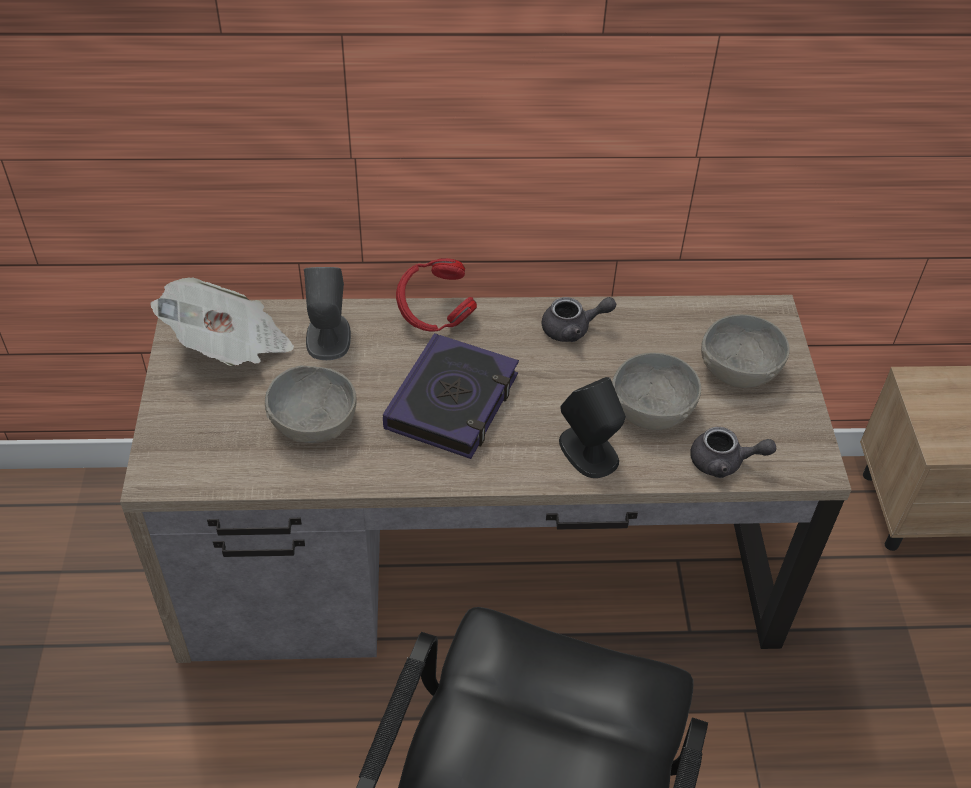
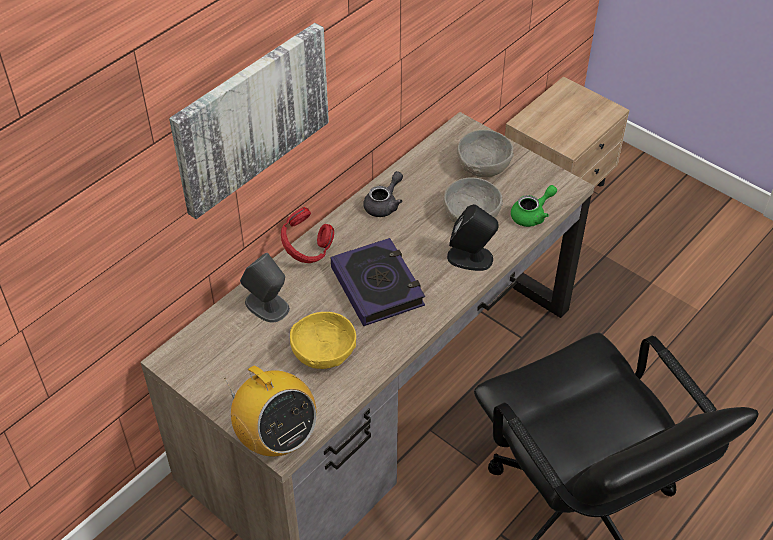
camera: 45 degrees left, 0 degrees up
(165, 463) = (276, 438): none -> radio
(230, 346) = (220, 353): newspaper -> none
(314, 422) = (323, 352): grey bowl -> yellow bowl
(388, 87) = (251, 117): none -> picture
(724, 462) = (532, 215): grey teapot -> green teapot

